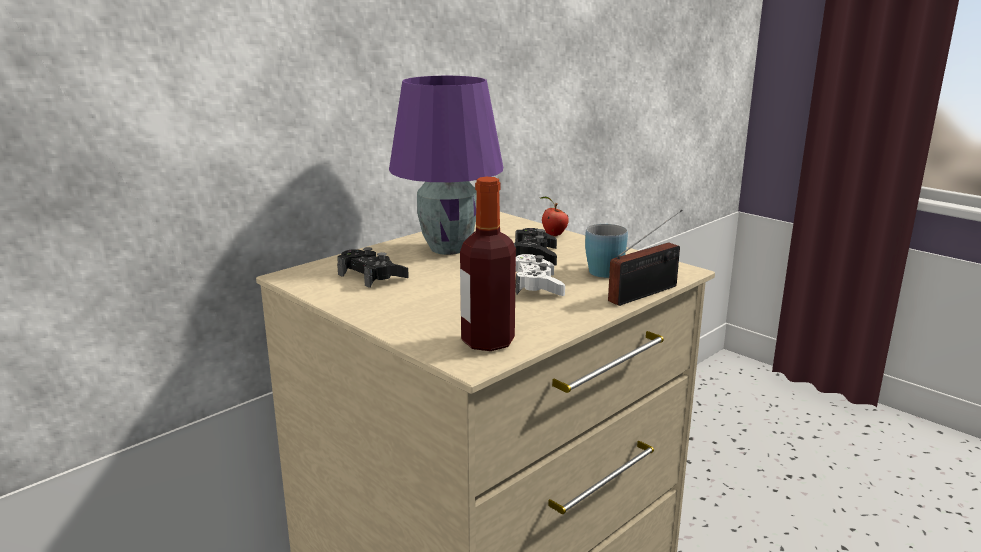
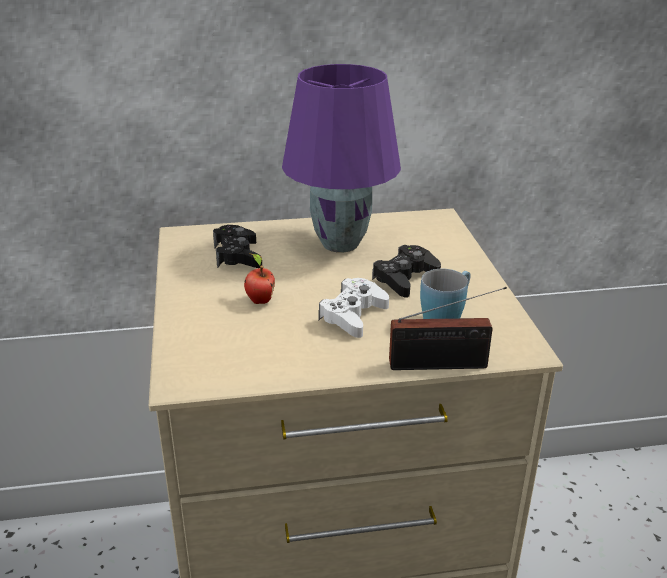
camera: 35 degrees right, 10 degrees up
(488, 341) = (223, 364): bottle -> none
(552, 235) = (461, 257): apple -> apple (259, 300)

